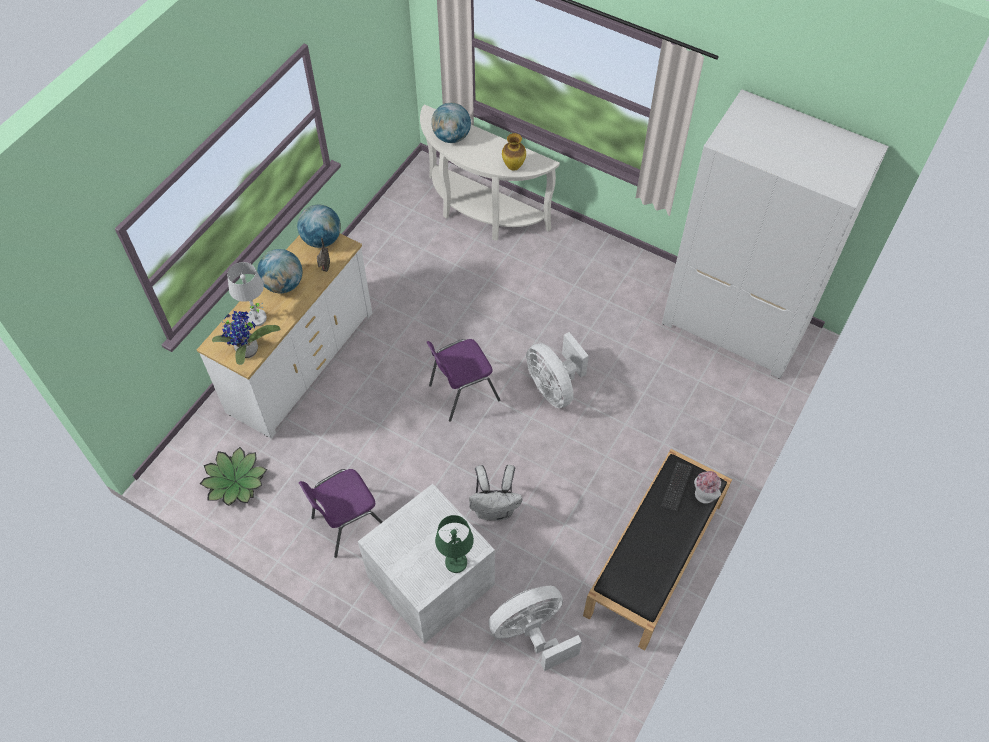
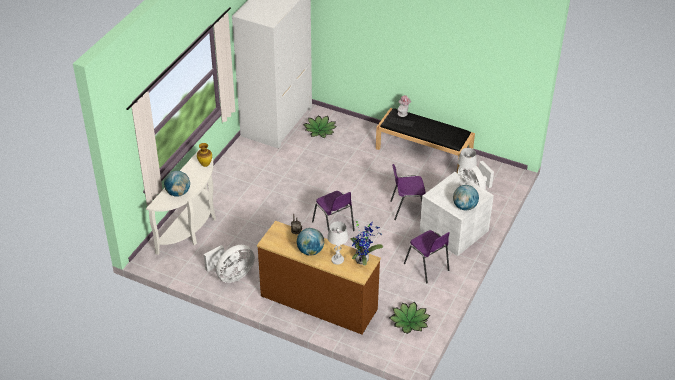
camera: 95 degrees left, 15 degrees down
(300, 361) = (318, 303): white dresser -> brown dresser
(322, 239) = (273, 238): globe -> globe (464, 206)
(456, 562) = (464, 184): green table lamp -> white table lamp
(495, 509) = (407, 209): white backpack -> purple chair
(554, 387) = (326, 189): white fan -> white fan (232, 275)
(713, 388) = (320, 130): none -> potted plant

